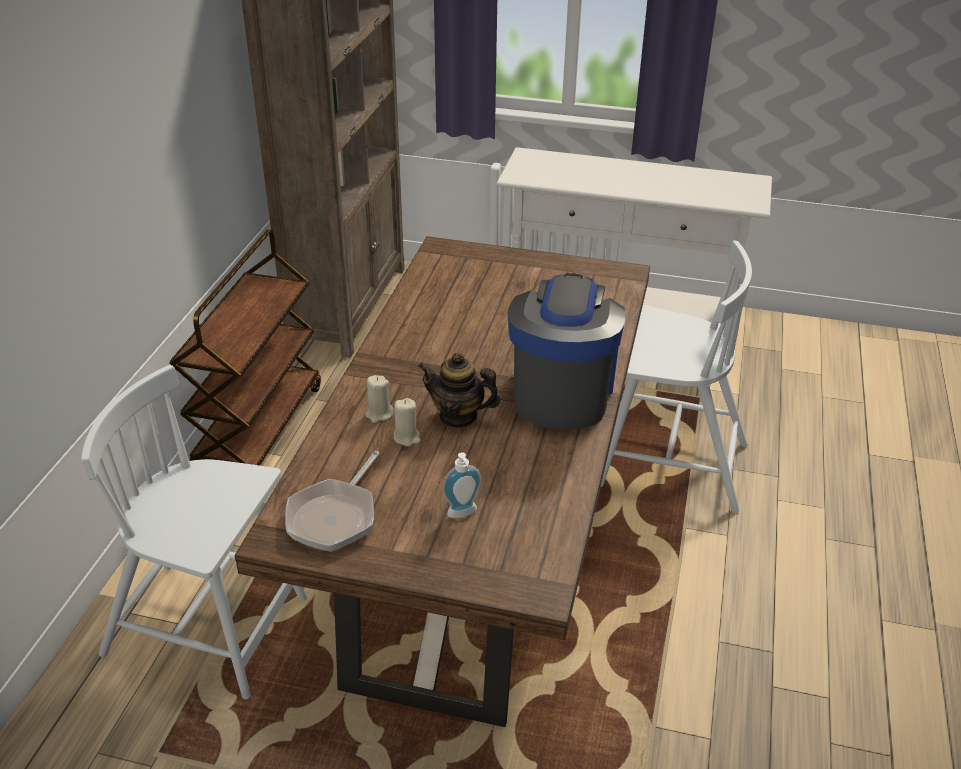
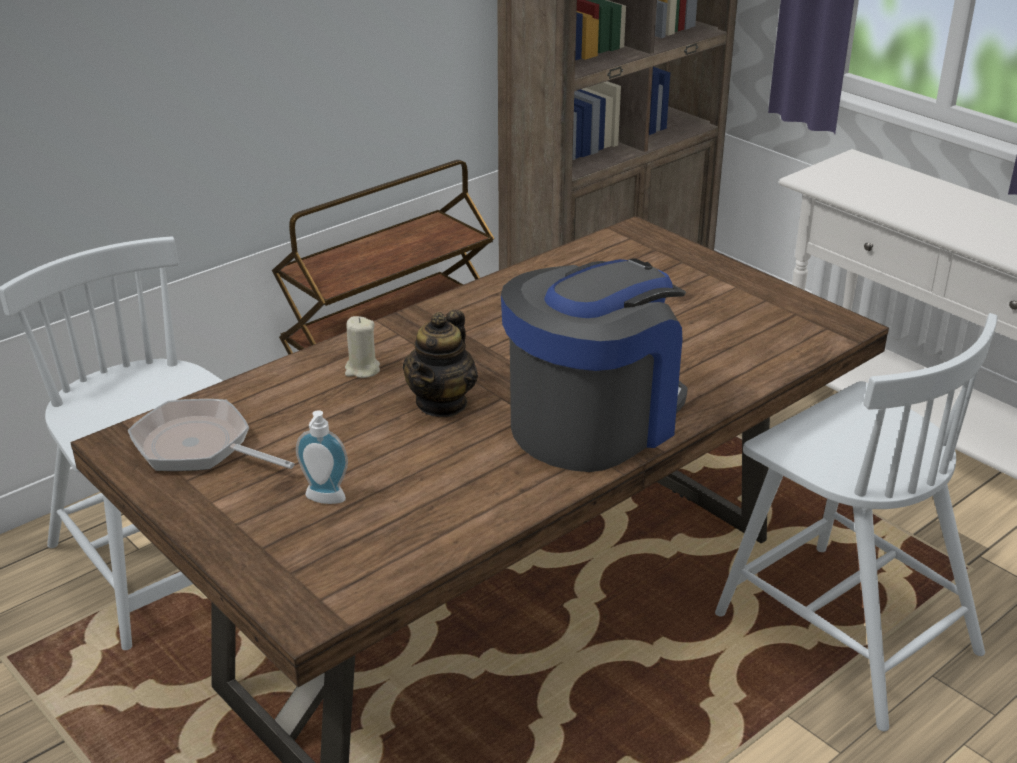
camera: 35 degrees right, 5 degrees down
(335, 516) = (199, 447): frying pan -> frying pan turned 60 degrees clockwise
(407, 437) = (362, 403): beige candle -> none
(458, 416) = (442, 403): teapot -> teapot turned 120 degrees counterclockwise

